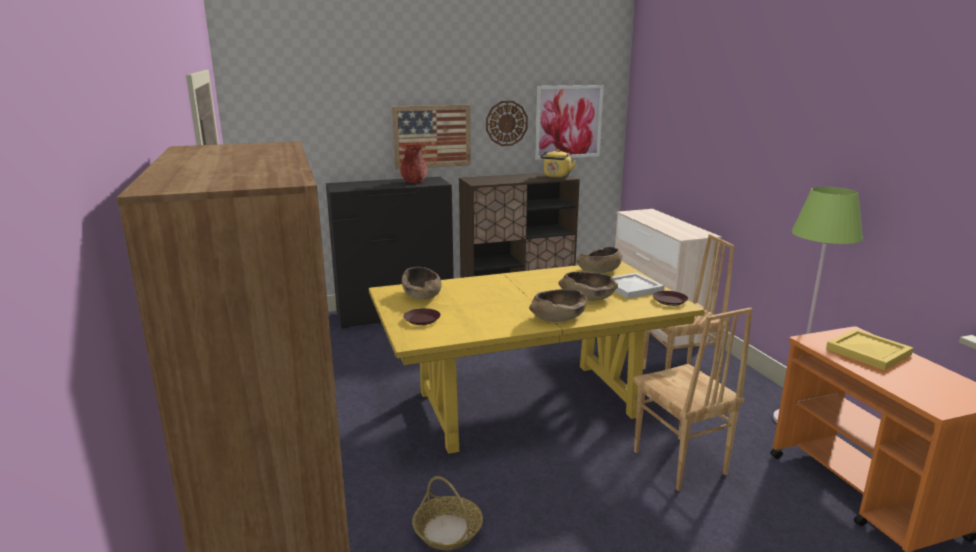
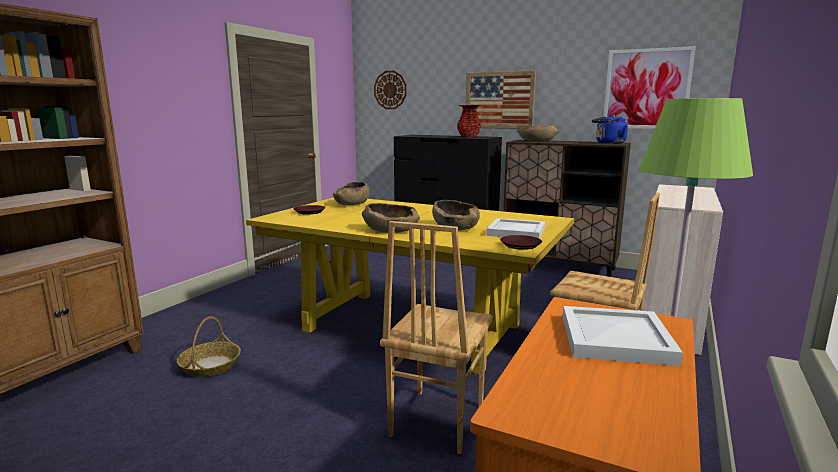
camera: 45 degrees right, 5 degrees down
(506, 123) = (573, 89): wall clock -> wall clock (390, 90)
(556, 176) = (609, 143): yellow kettle -> blue kettle
(598, 270) = (527, 218): brown bowl -> brown bowl (536, 141)
(869, 352) = (617, 340): yellow tray -> white tray

